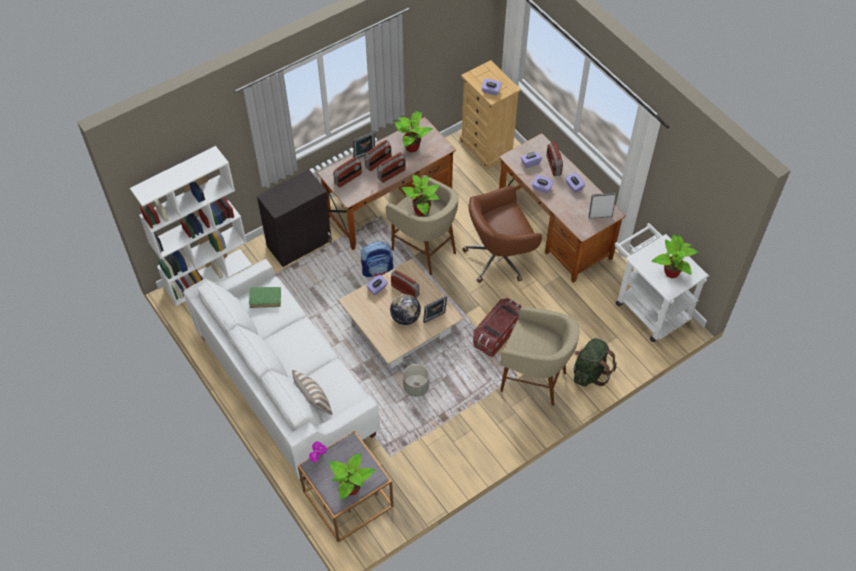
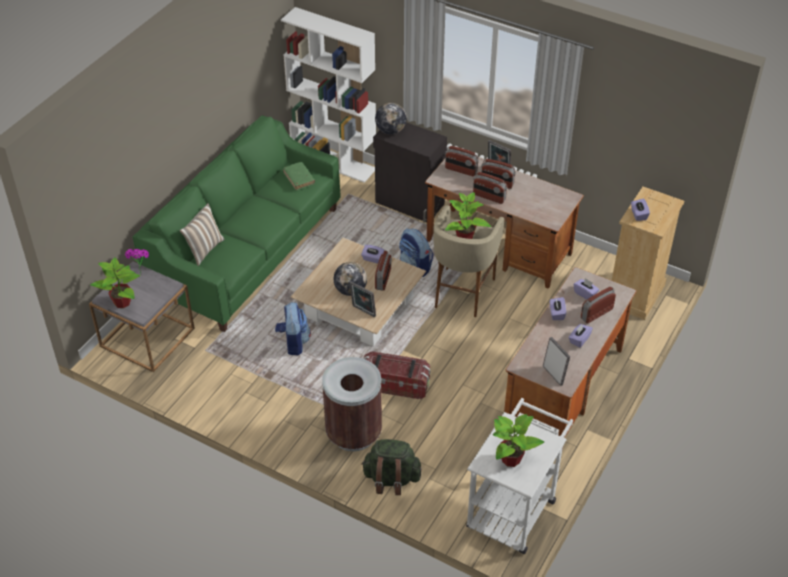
camera: 65 degrees right, 10 degrees down
(275, 203) = (390, 131): none -> globe
(286, 384) = (247, 252): white sofa -> green sofa
(412, 147) = (535, 199): potted plant -> none
(416, 387) = (293, 342): grey planter -> backpack
(499, 257) = (494, 354): brown office chair -> none
(534, 380) = (353, 433): beige stool -> brown trash can

